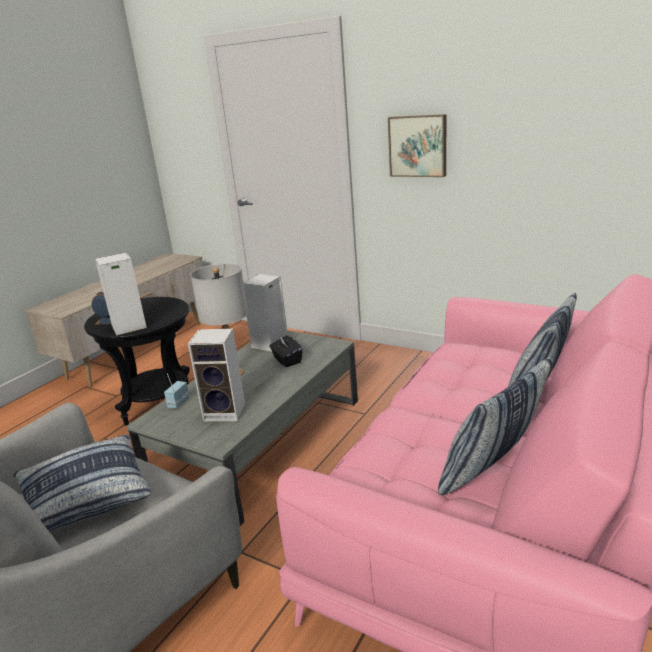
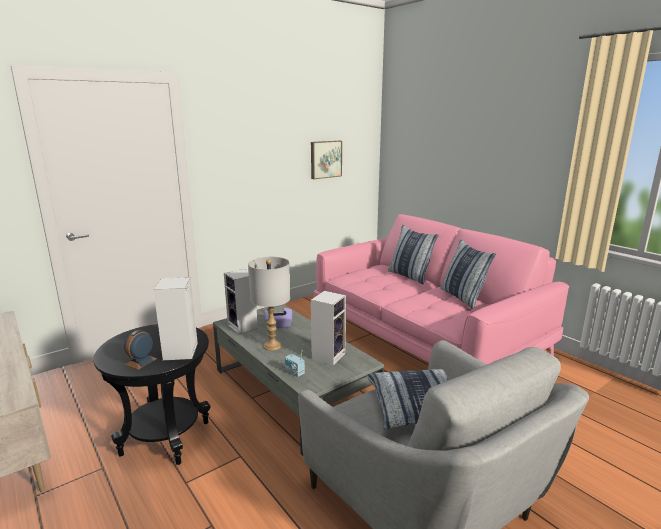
camera: 70 degrees left, 5 degrees down
(287, 360) = (279, 325): black tissue box -> purple tissue box
(418, 146) = (241, 168): picture -> picture (325, 159)

